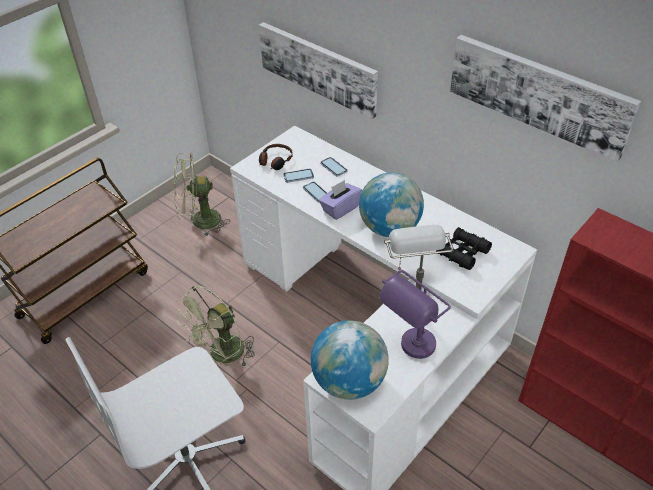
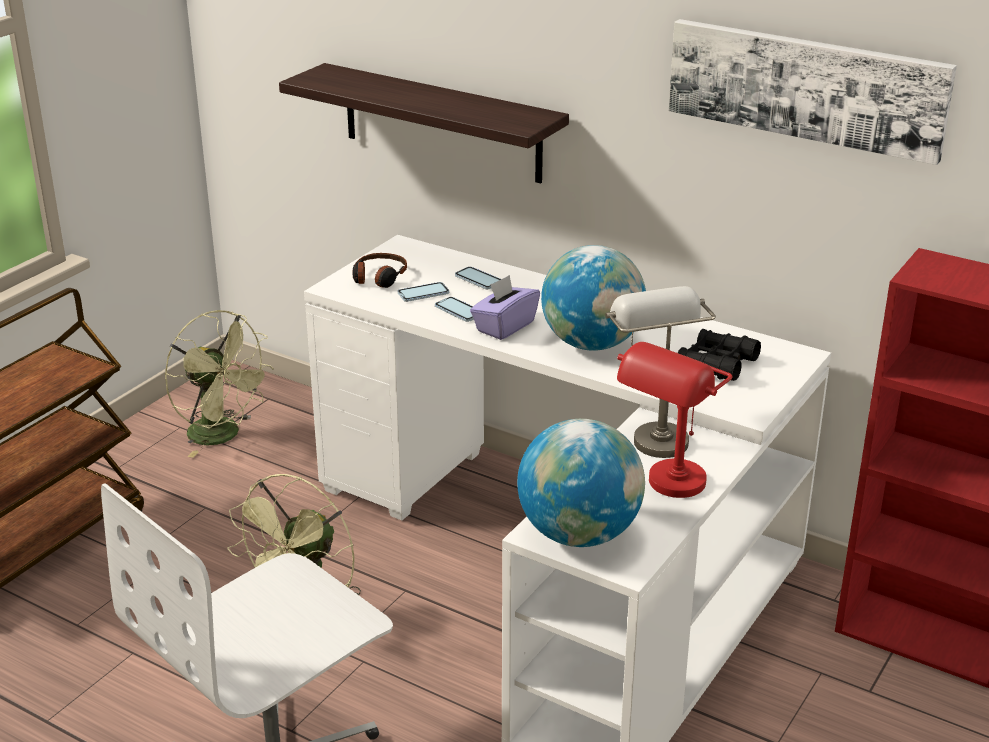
camera: 10 degrees left, 15 degrees down
(199, 221) = (223, 436): green fan -> green fan turned 120 degrees counterclockwise
(318, 67) = (441, 123): picture -> shelf
(410, 352) = (667, 491): purple table lamp -> red table lamp

